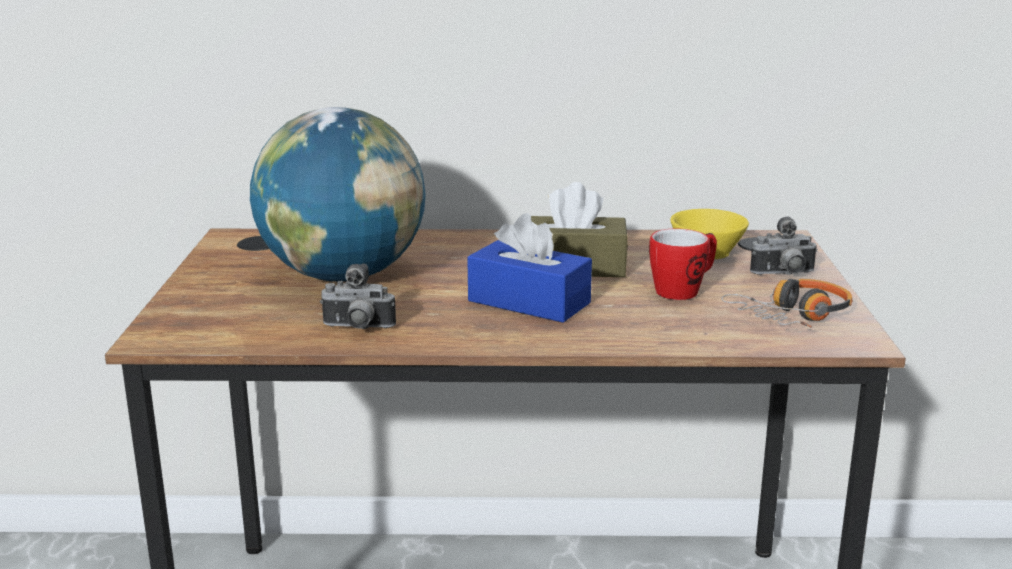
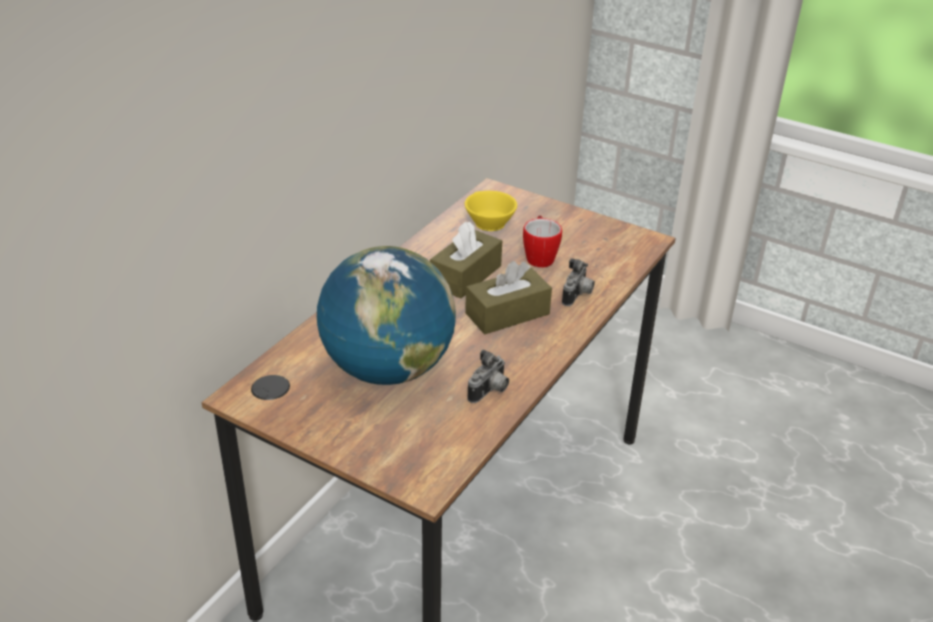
camera: 60 degrees left, 15 degrees up
(529, 302) = (507, 313): blue tissue box -> brown tissue box
(784, 274) = (547, 217): camera -> camera (578, 296)
(793, 316) = (604, 242): headphones -> none

